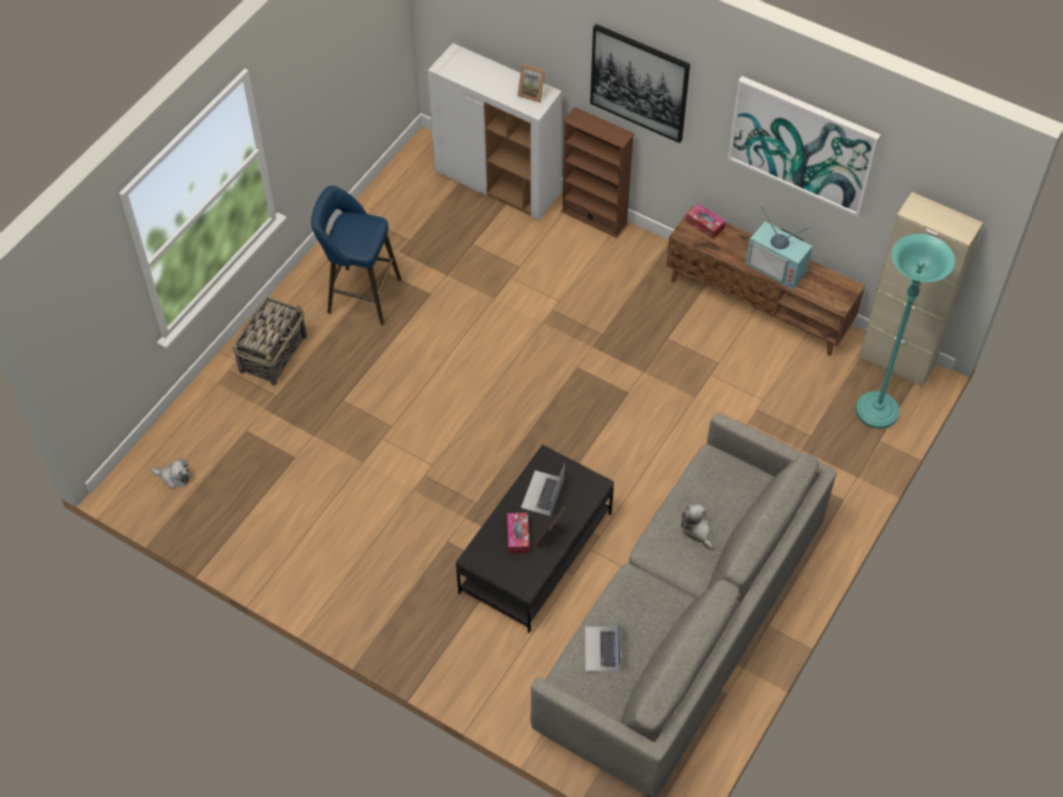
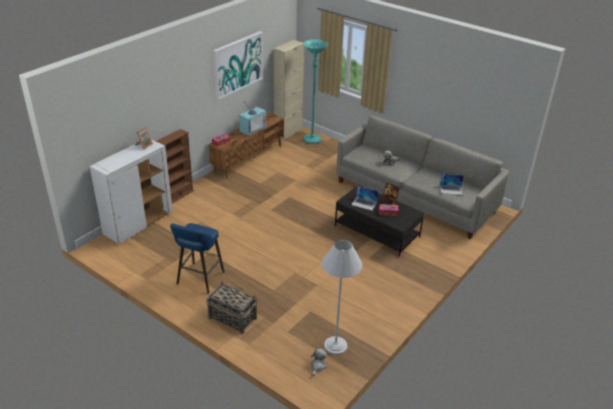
camera: 85 degrees left, 20 degrees down
(217, 498) = (335, 346): none -> white floor lamp
(639, 82) = (176, 97): picture -> none

